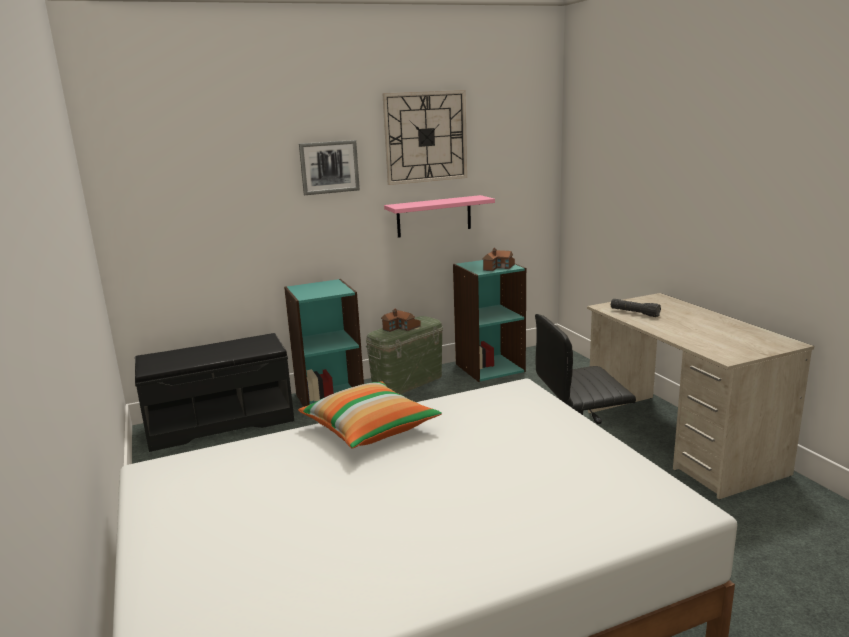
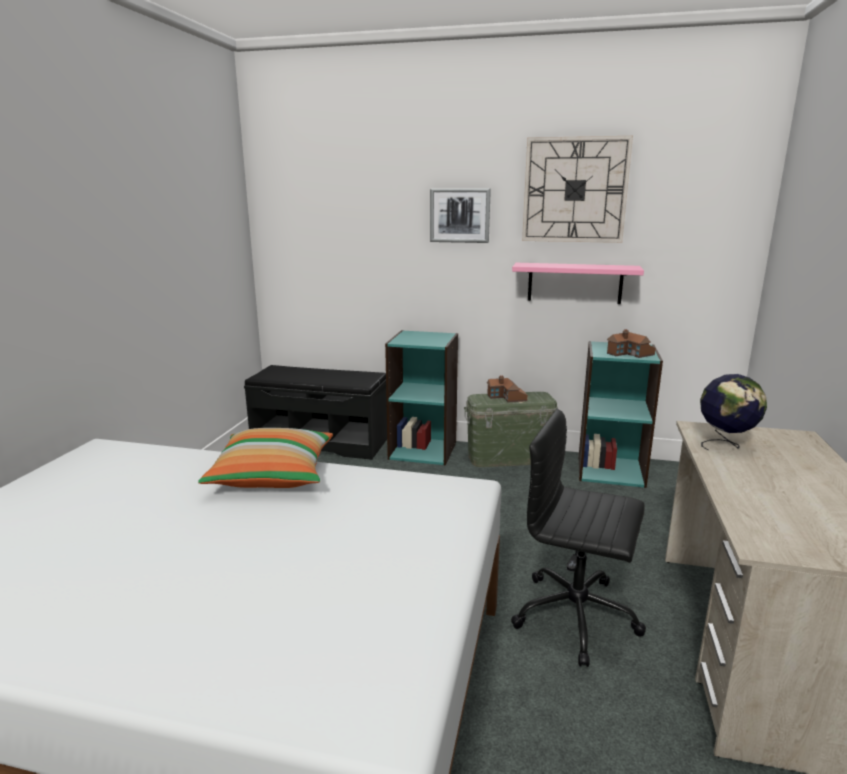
camera: 35 degrees right, 0 degrees up
(634, 313) = (725, 445): black flashlight -> globe

